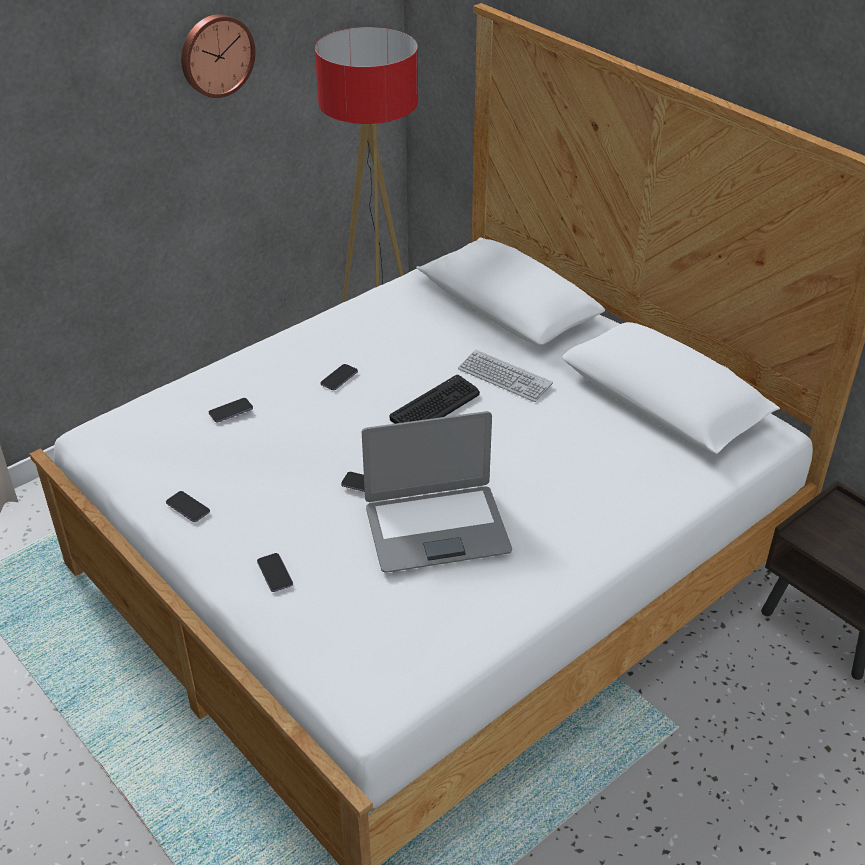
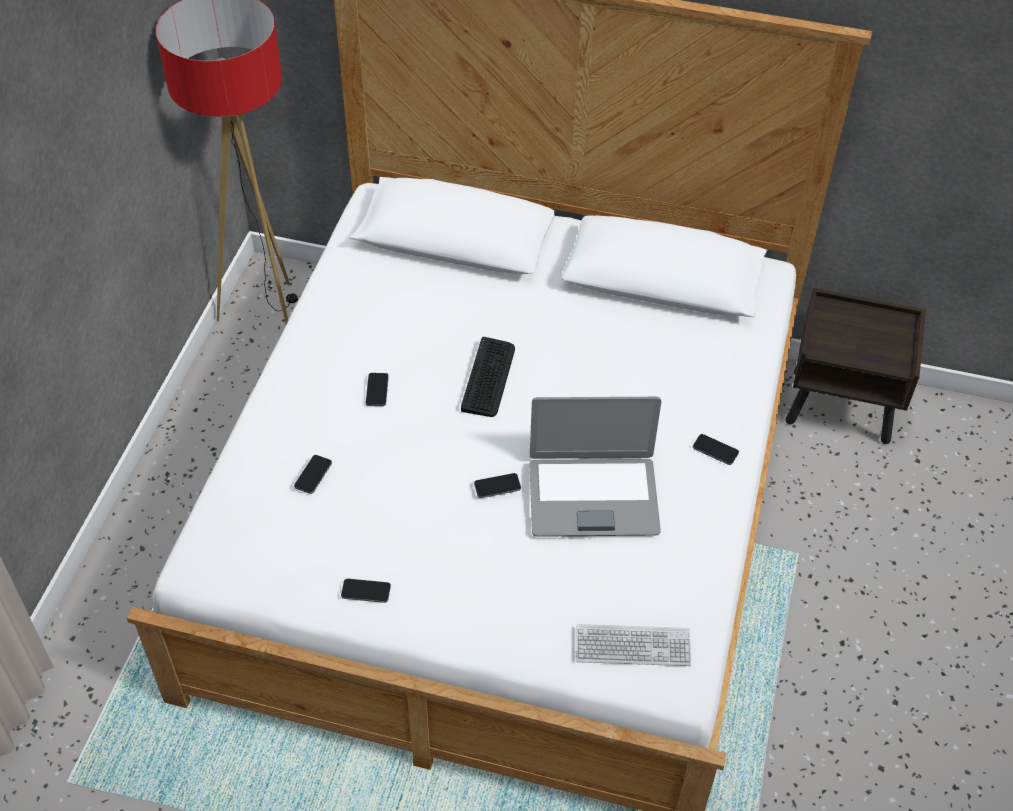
camera: 35 degrees left, 10 degrees up
(216, 55) = (87, 101): wall clock -> none
(275, 573) = (501, 610): phone -> phone (715, 450)
(436, 528) = (593, 496): laptop -> laptop turned 45 degrees clockwise
(504, 377) = (519, 319): keyboard -> keyboard (633, 646)

